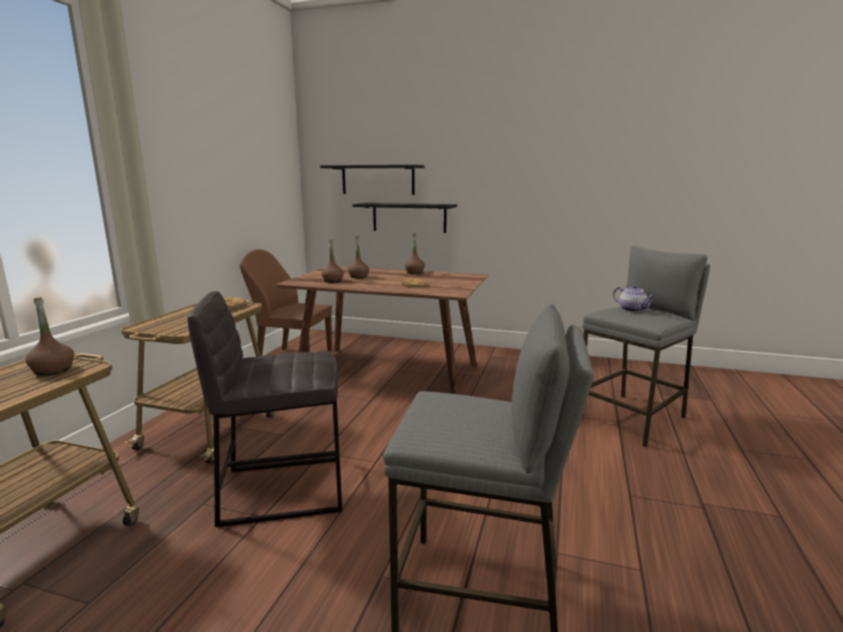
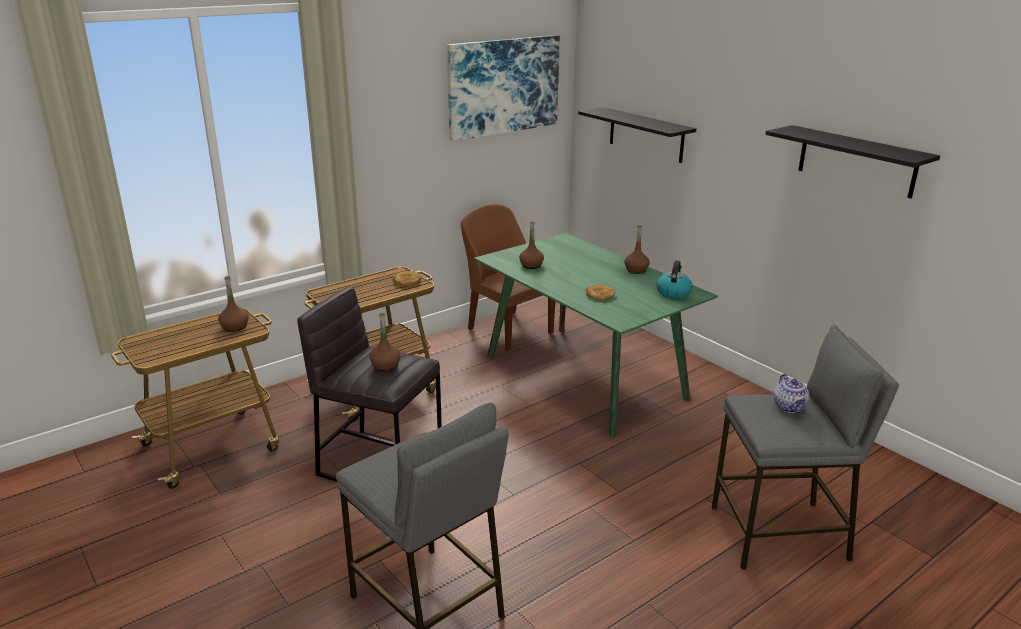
camera: 35 degrees right, 10 degrees up
(256, 143) = (503, 86): none -> picture
(358, 277) = (566, 264): brown bottle -> brown bottle (385, 365)
(387, 372) = (582, 377): brown dining table -> green dining table
(409, 217) = (673, 189): black shelf -> black shelf (856, 161)
(460, 277) = (673, 292): none -> kettle

